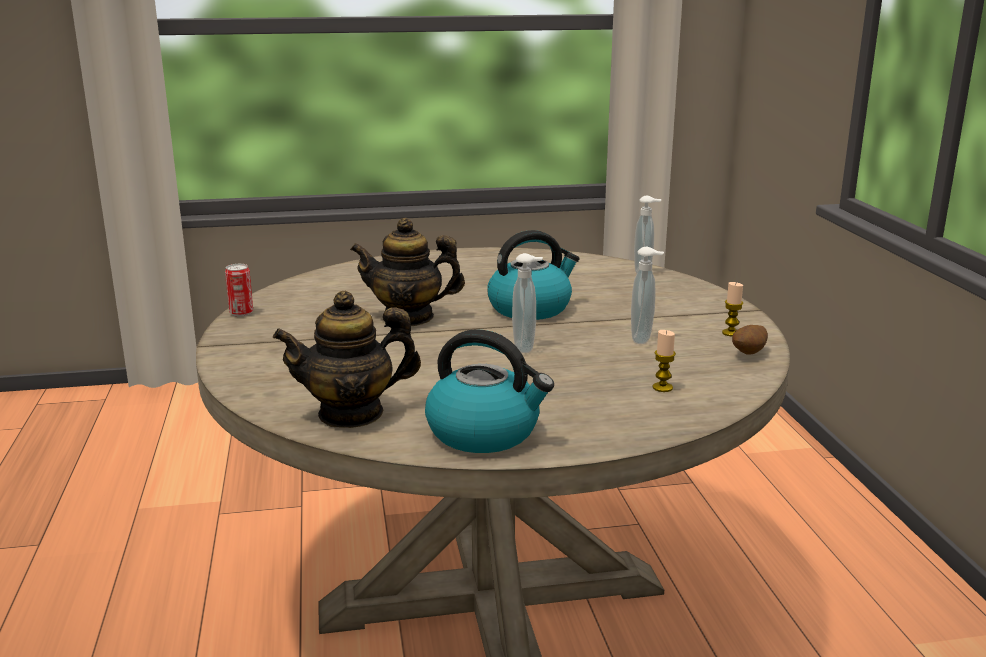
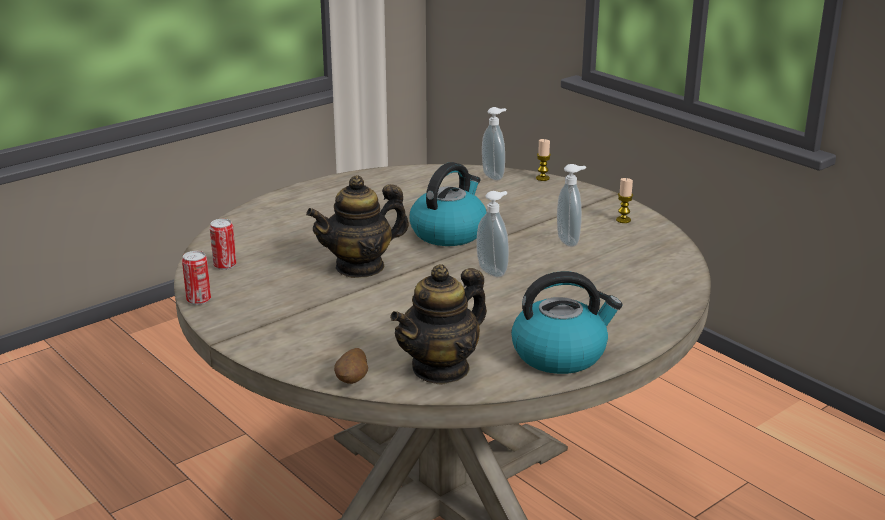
camera: 30 degrees left, 5 degrees up
(301, 293) = (225, 265): none -> can
(662, 387) = (633, 281): candle -> candle (542, 178)
(749, 354) = (655, 236): potato -> potato (352, 381)

